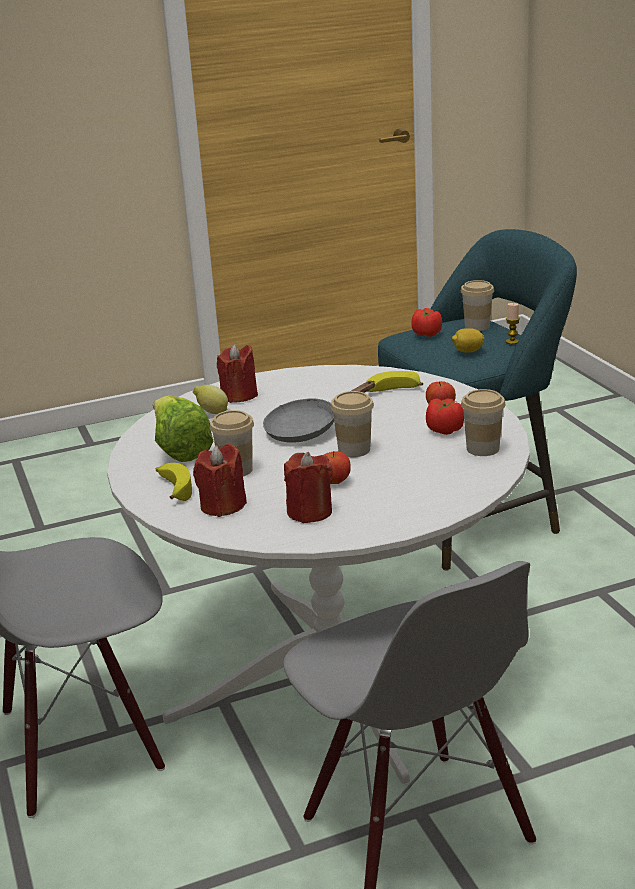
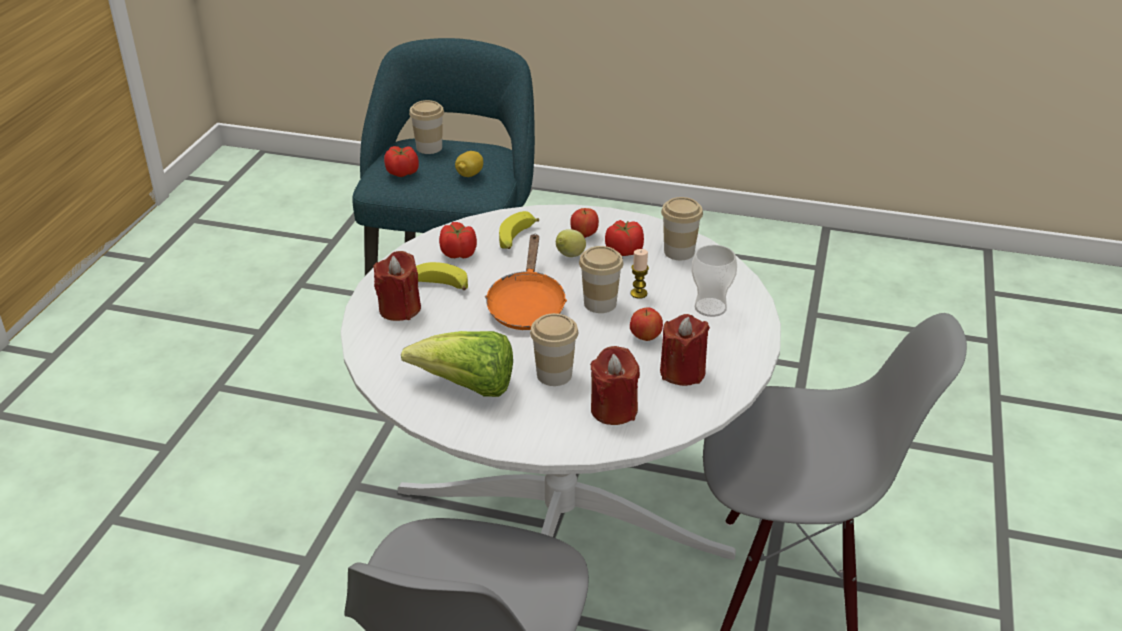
camera: 55 degrees left, 10 degrees up
(173, 488) = (543, 423): banana -> banana (437, 285)
(212, 413) = (414, 338): lemon -> lemon (569, 257)
(308, 428) = (526, 305): grey frying pan -> orange frying pan
(337, 384) = (459, 253): none -> tomato
(420, 489) = (710, 307): none -> cup
(512, 342) = (484, 151): candle -> candle (638, 293)

